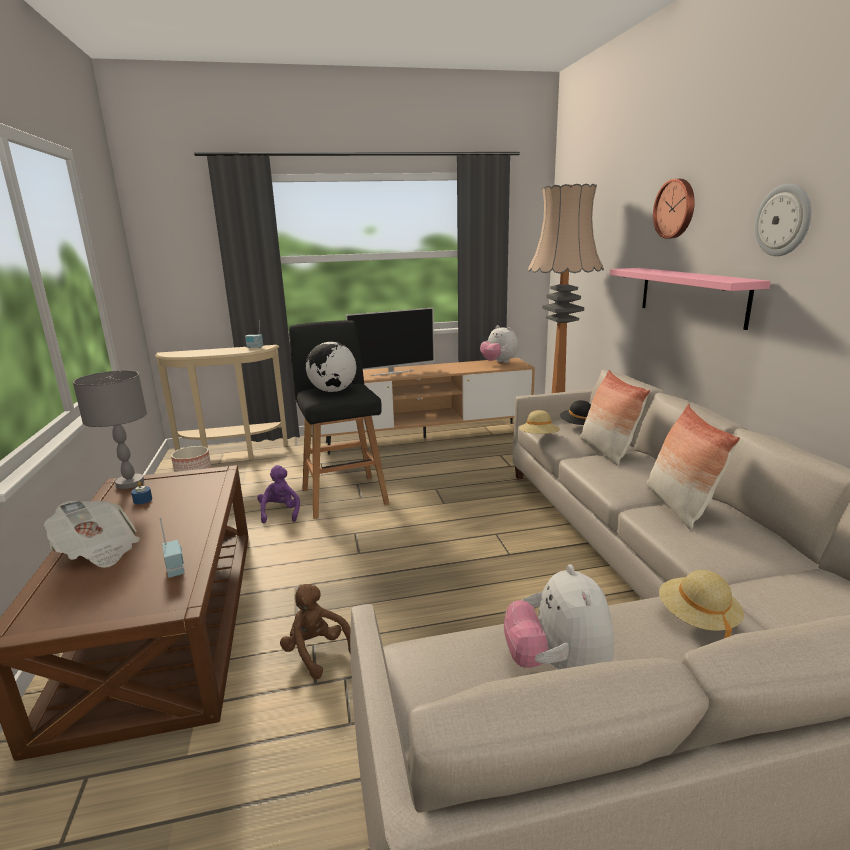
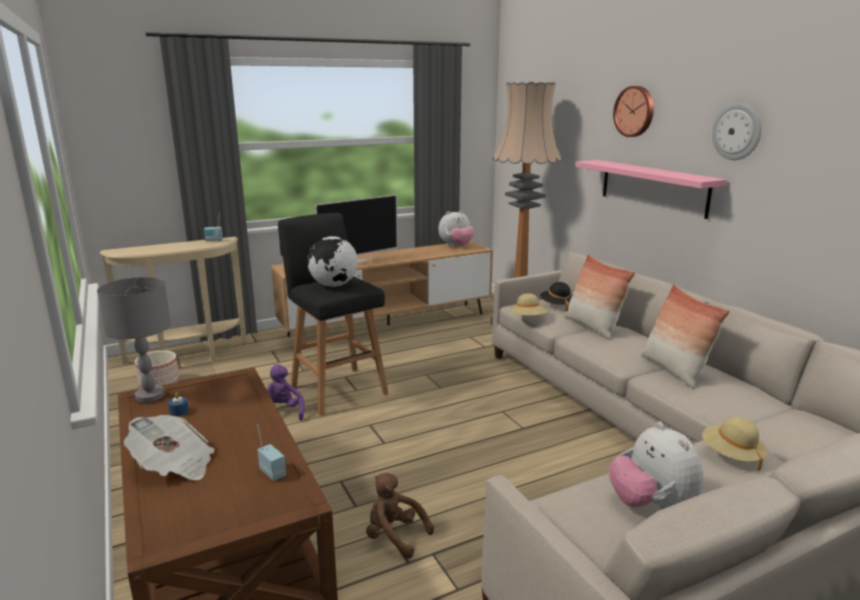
camera: 15 degrees left, 0 degrees up
(499, 362) = (456, 246): plush toy -> plush toy turned 60 degrees counterclockwise

